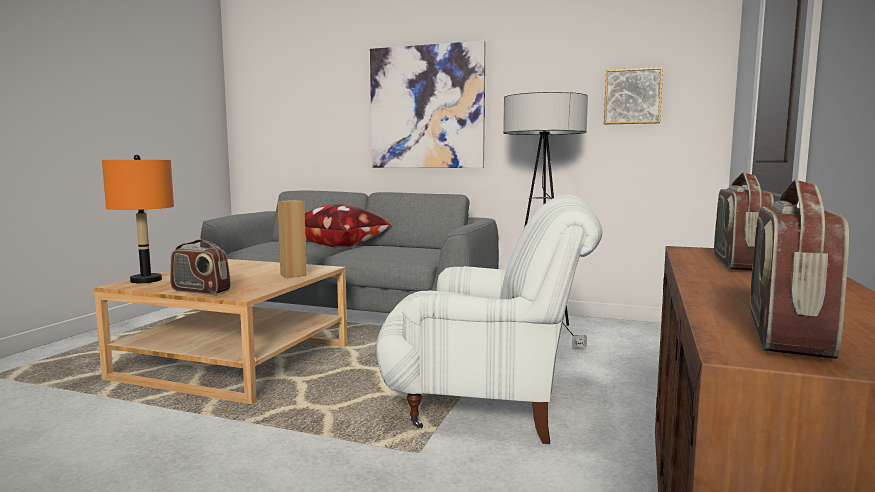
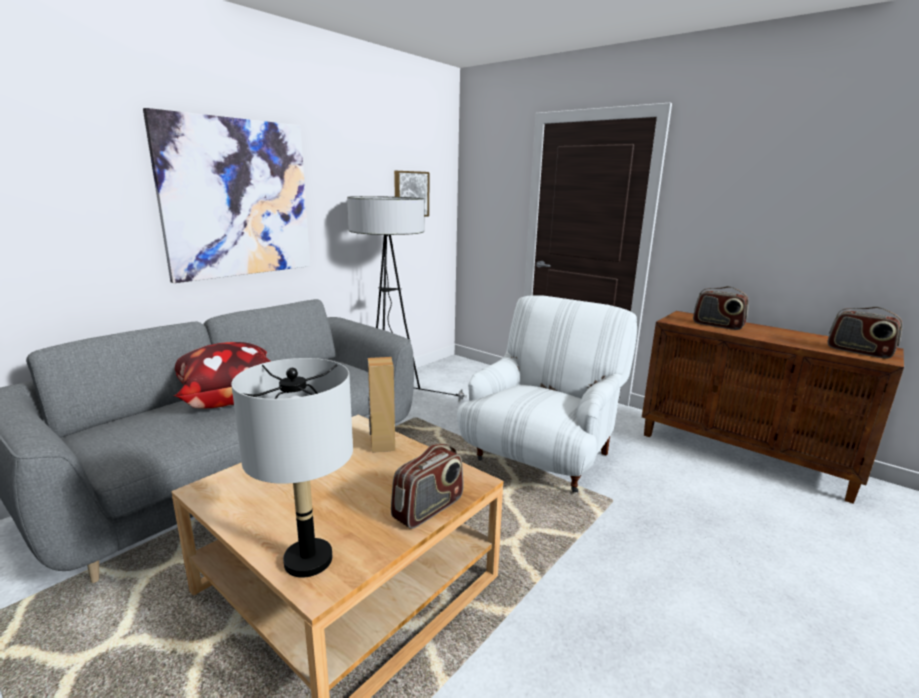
camera: 70 degrees left, 10 degrees up
(146, 280) = (308, 560): orange table lamp -> grey table lamp

